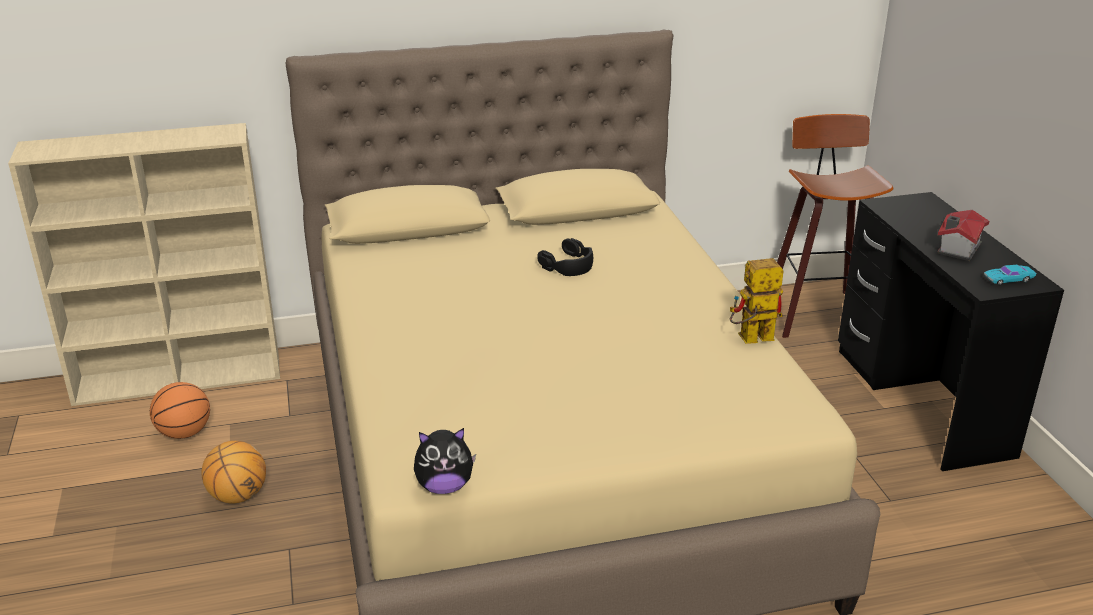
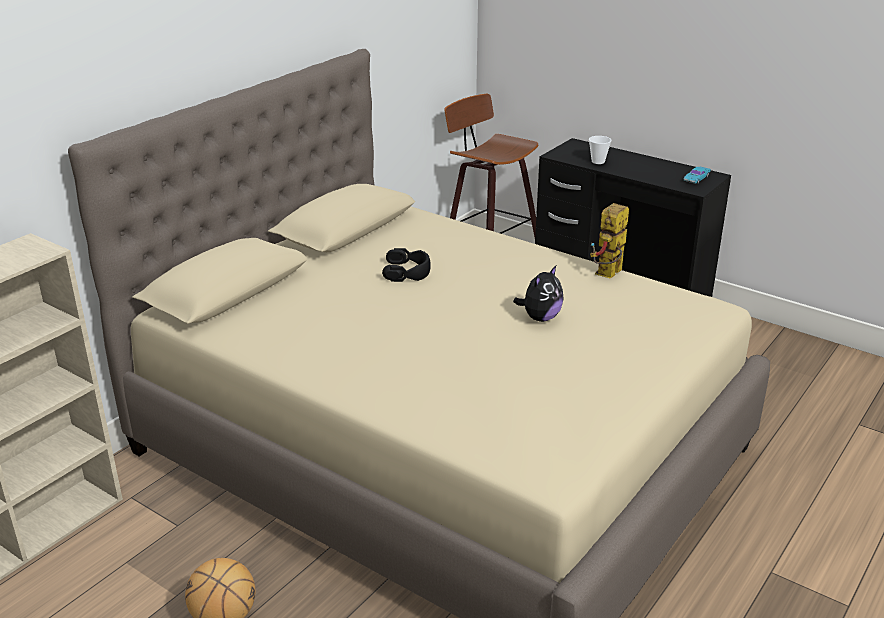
camera: 40 degrees left, 0 degrees up
(184, 433) = (89, 595): basketball -> none
(444, 486) = (585, 467): plush toy -> plush toy (540, 318)
(917, 224) = (598, 161): none -> cup
(957, 248) = (642, 169): toy house -> none

